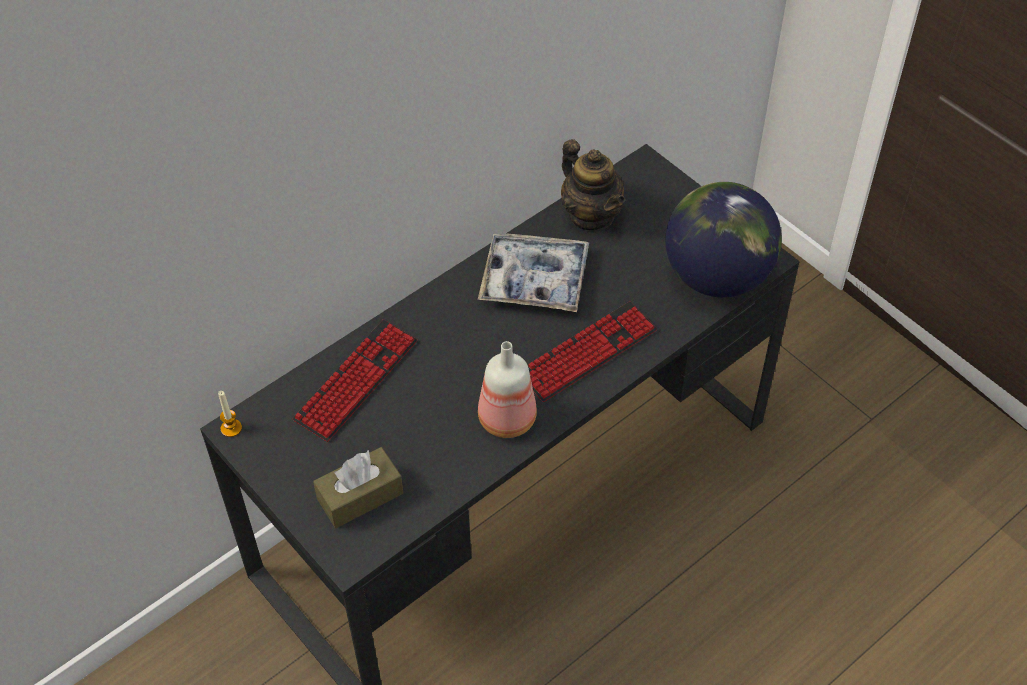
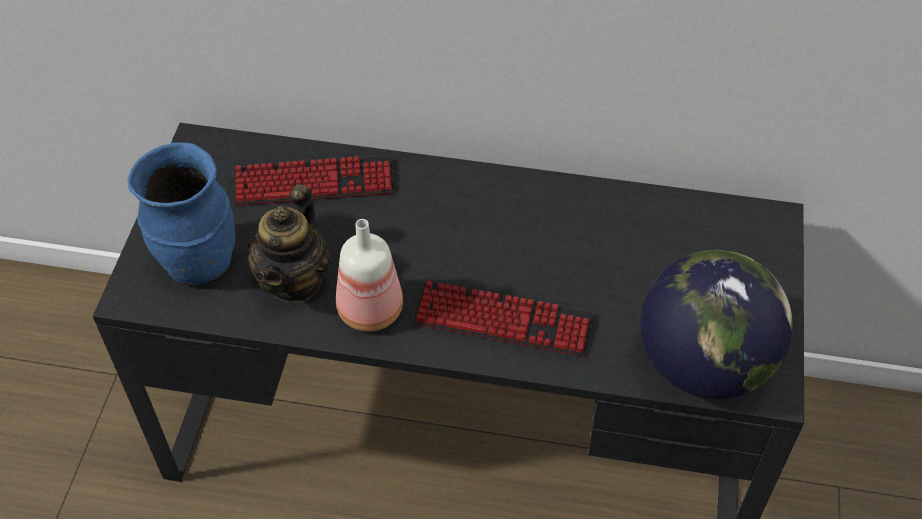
camera: 50 degrees right, 0 degrees up
(231, 428) = (195, 140): candle -> none
(360, 496) = (198, 263): brown tissue box -> blue vase
(534, 280) = (545, 228): tray -> none
(591, 215) = (667, 219): teapot -> teapot (294, 280)

